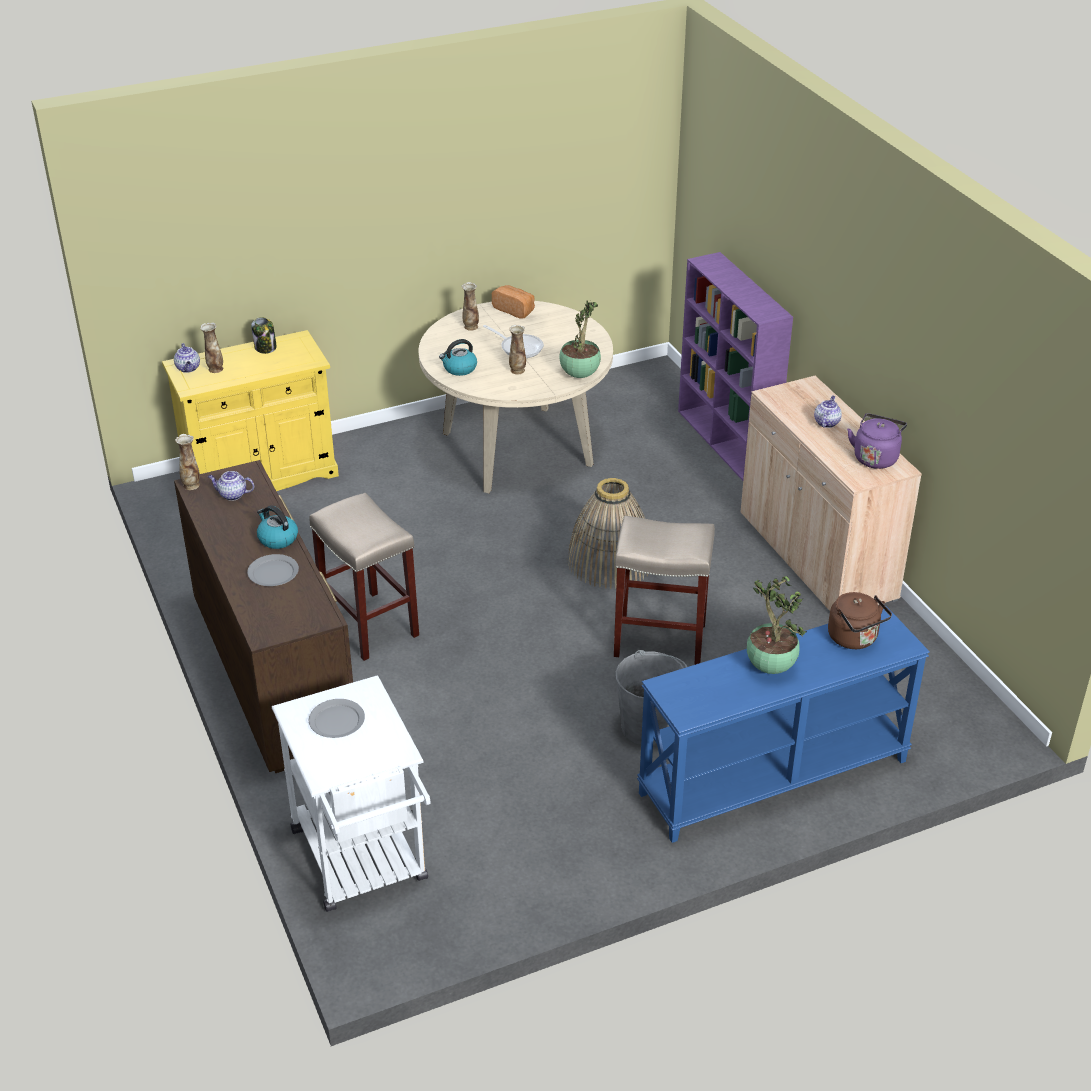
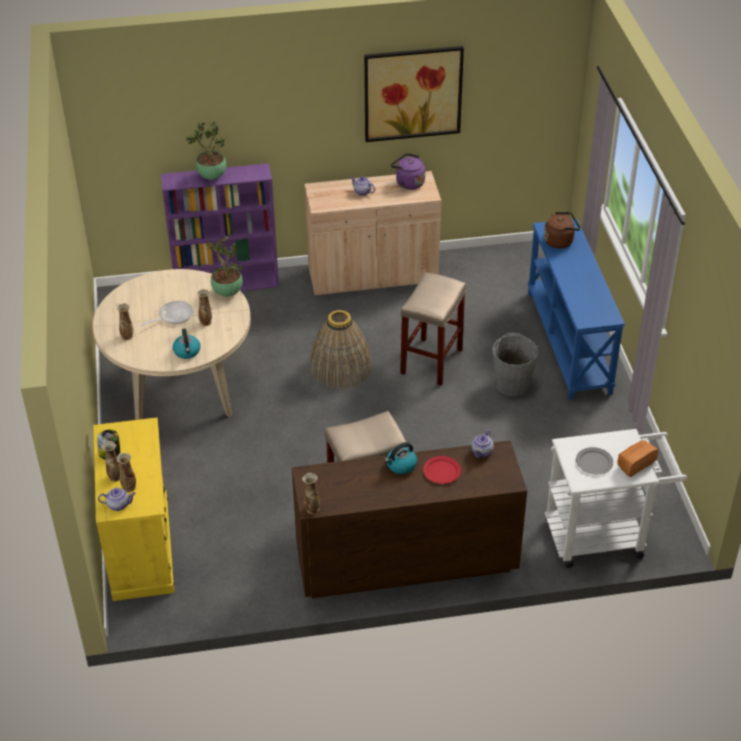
camera: 75 degrees left, 5 degrees up
(230, 358) = (115, 476): none -> vase
(232, 495) = (335, 486): teapot -> teapot (482, 452)
(273, 573) = (442, 471): grey plate -> red plate
(514, 309) = (114, 309): bread -> bread (634, 464)
(769, 666) = (576, 277): potted plant -> potted plant (211, 177)
(928, 334) = (412, 93): none -> picture

